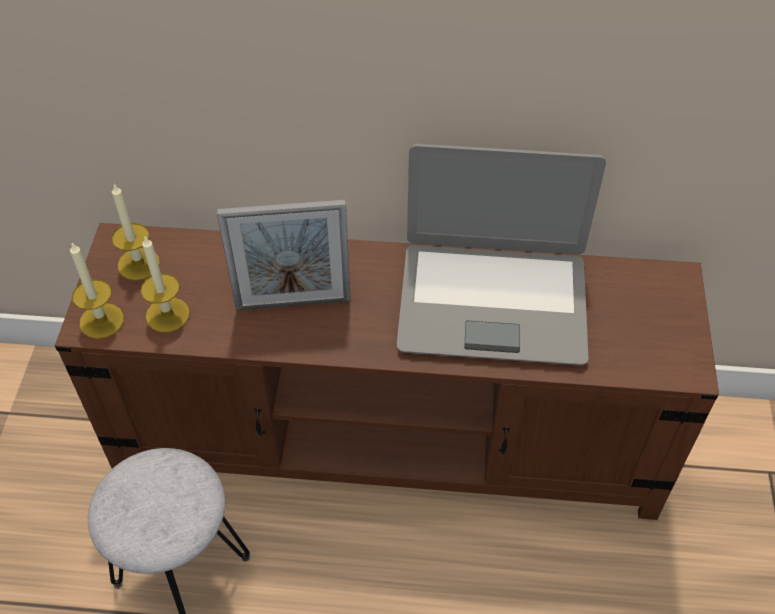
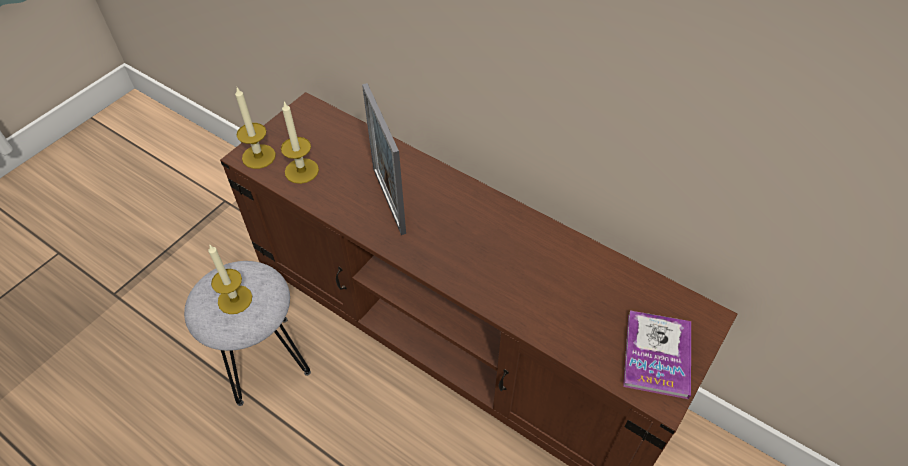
camera: 30 degrees right, 0 degrees up
(138, 264) = (309, 129): candle -> candle (235, 299)
(293, 303) = (389, 200): picture frame -> picture frame turned 45 degrees clockwise
(492, 302) = (535, 265): laptop -> none
(659, 334) = (657, 355): none -> book

